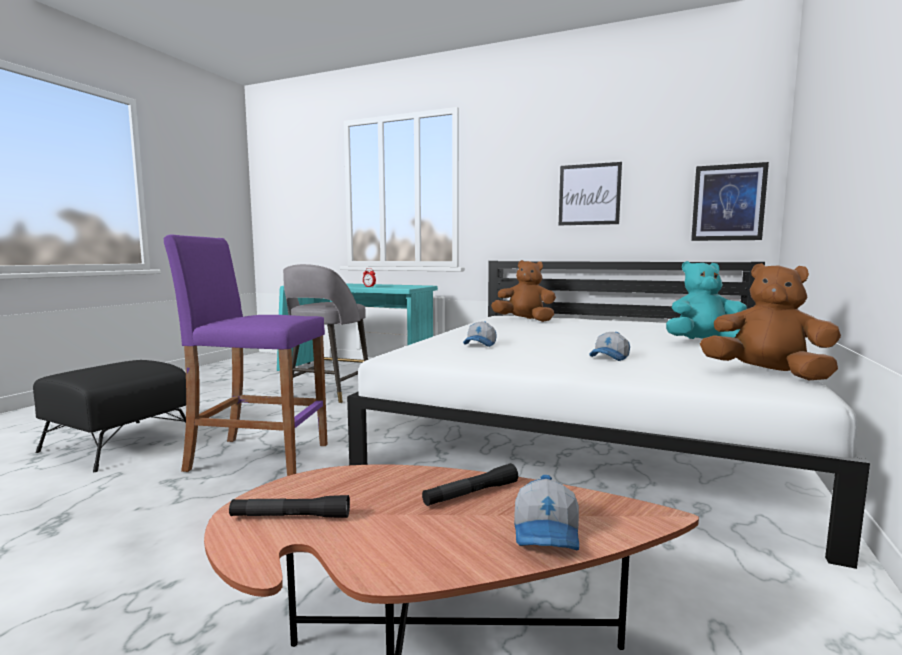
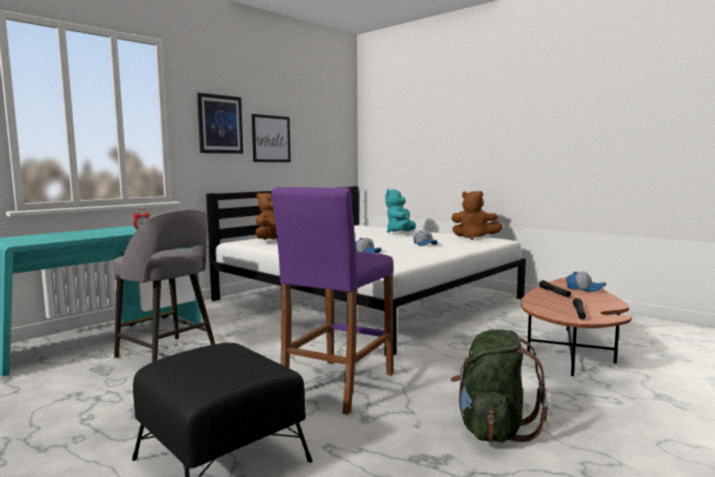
camera: 70 degrees left, 0 degrees up
(102, 558) = (493, 429): none -> green backpack
(728, 203) = (338, 150): picture -> picture (220, 124)
(767, 374) = (474, 237): brown plush toy -> brown plush toy turned 120 degrees counterclockwise

